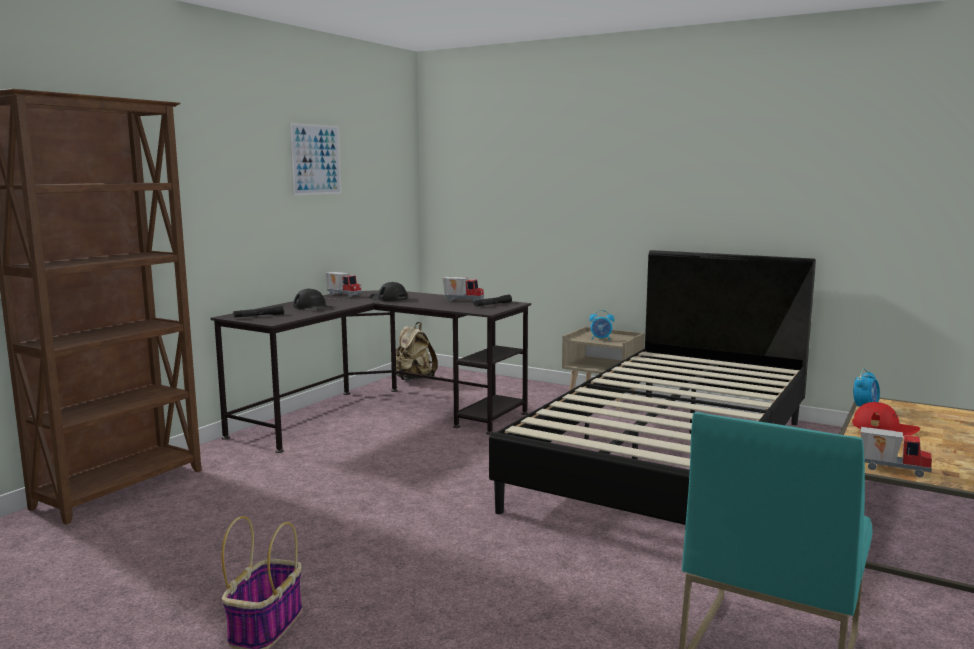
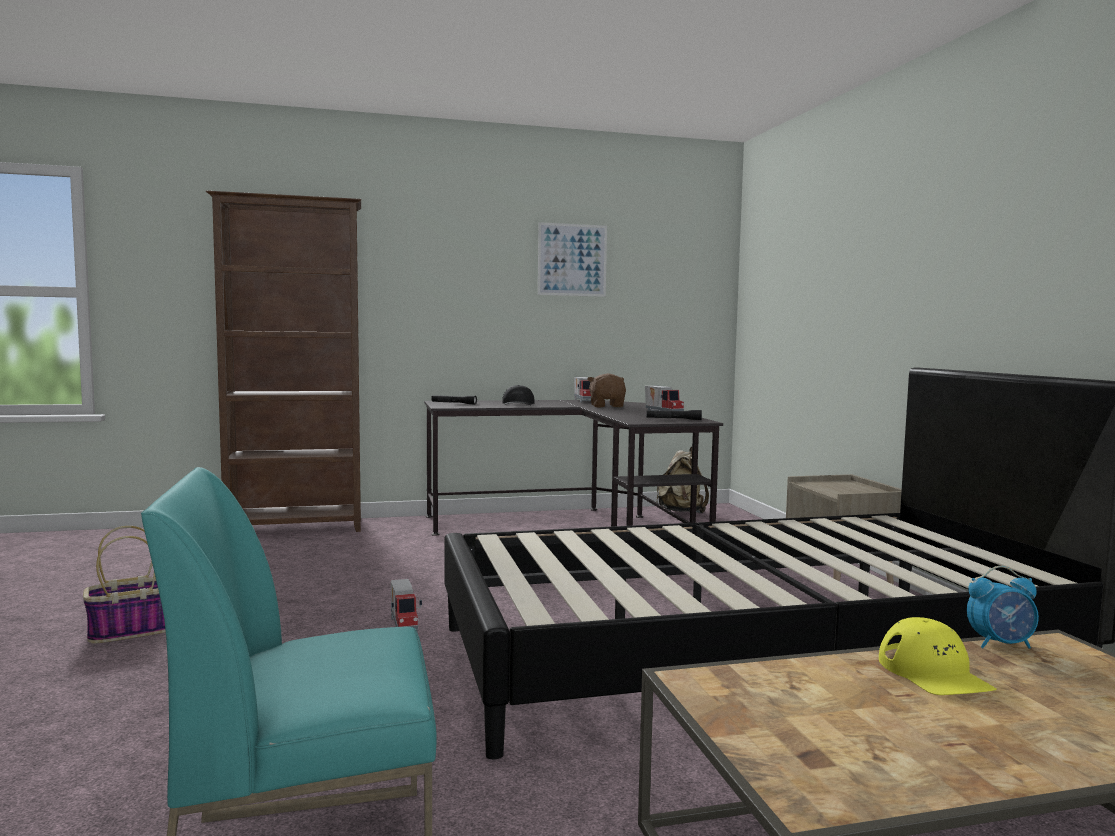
camera: 45 degrees right, 5 degrees down
(388, 298) = (607, 406): black cap -> brown plush toy
(601, 339) = (835, 489): alarm clock -> none
(885, 427) = (934, 673): red cap -> yellow cap
(893, 469) = (733, 711): toy truck -> toy truck (405, 625)

